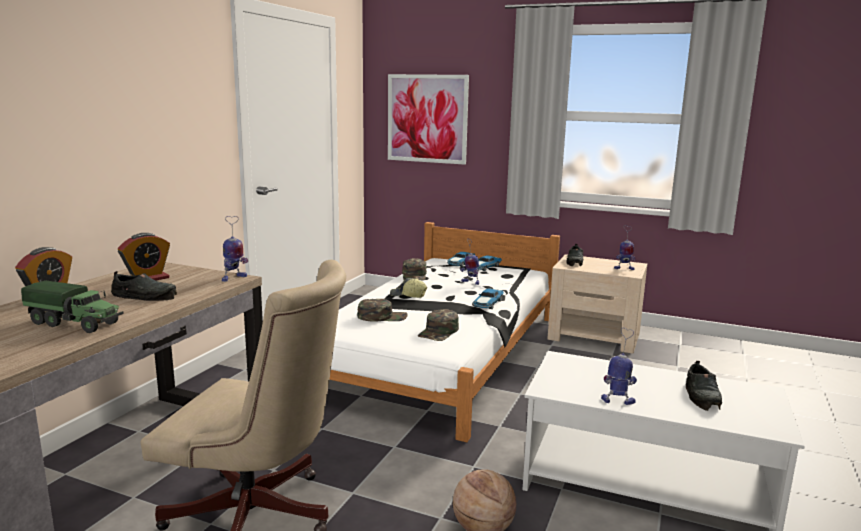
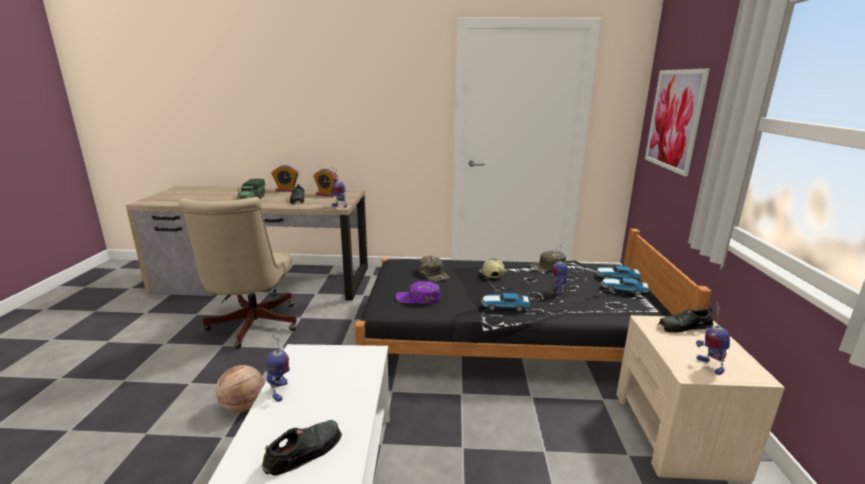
camera: 70 degrees right, 5 degrees up
(439, 332) = (418, 298): green cap -> purple cap
(441, 353) = (509, 337): white bed -> black bed
(702, 395) = (304, 451): black shoe -> black shoe turned 150 degrees clockwise

